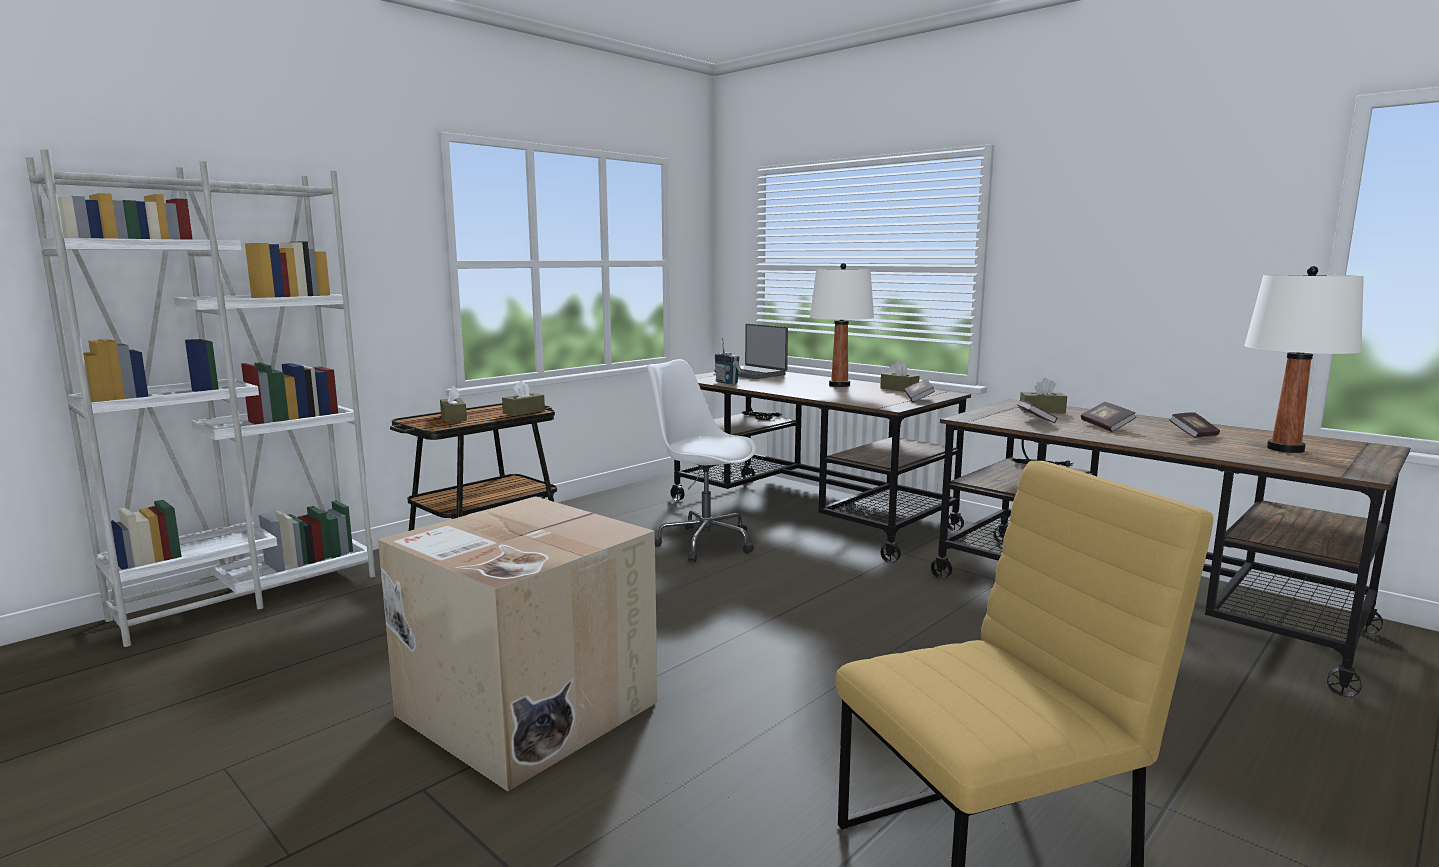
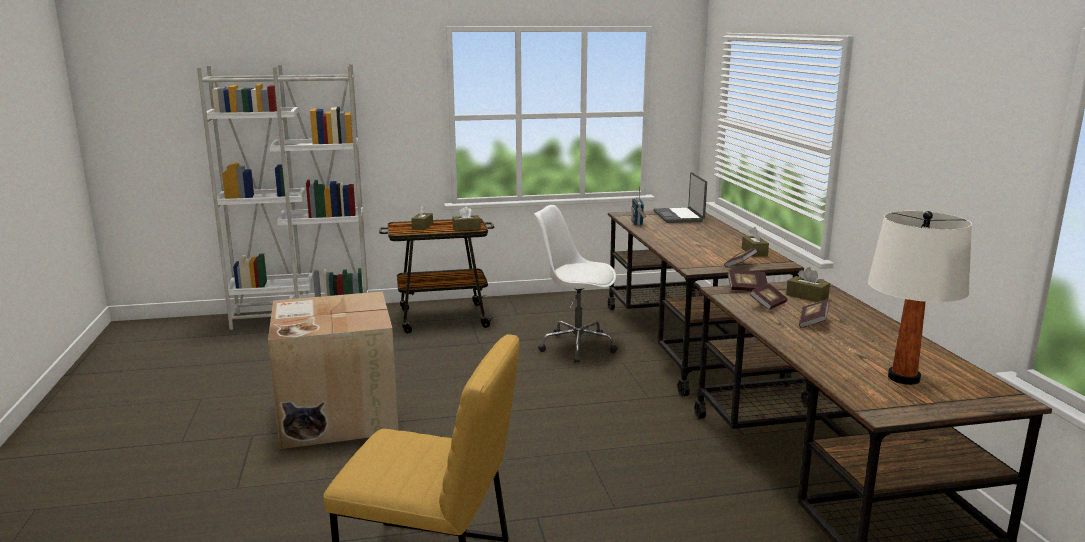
camera: 35 degrees right, 5 degrees up
(703, 543) = (575, 346): white office chair -> white office chair turned 45 degrees counterclockwise
(839, 385) = (717, 239): white table lamp -> none
(1193, 436) = (861, 347): book -> book (747, 289)

